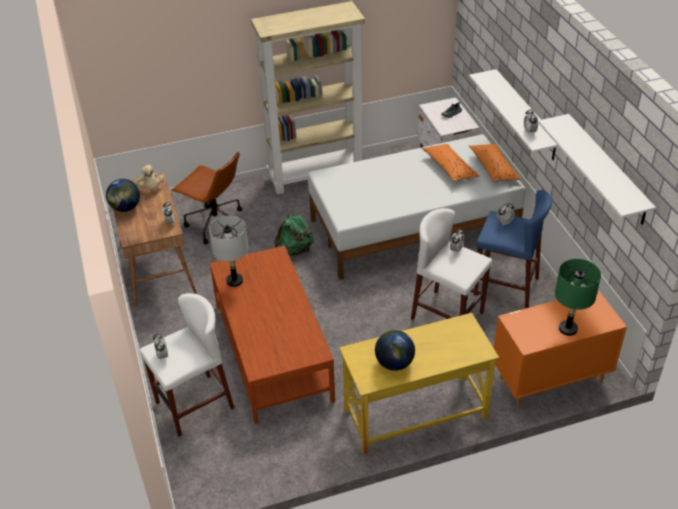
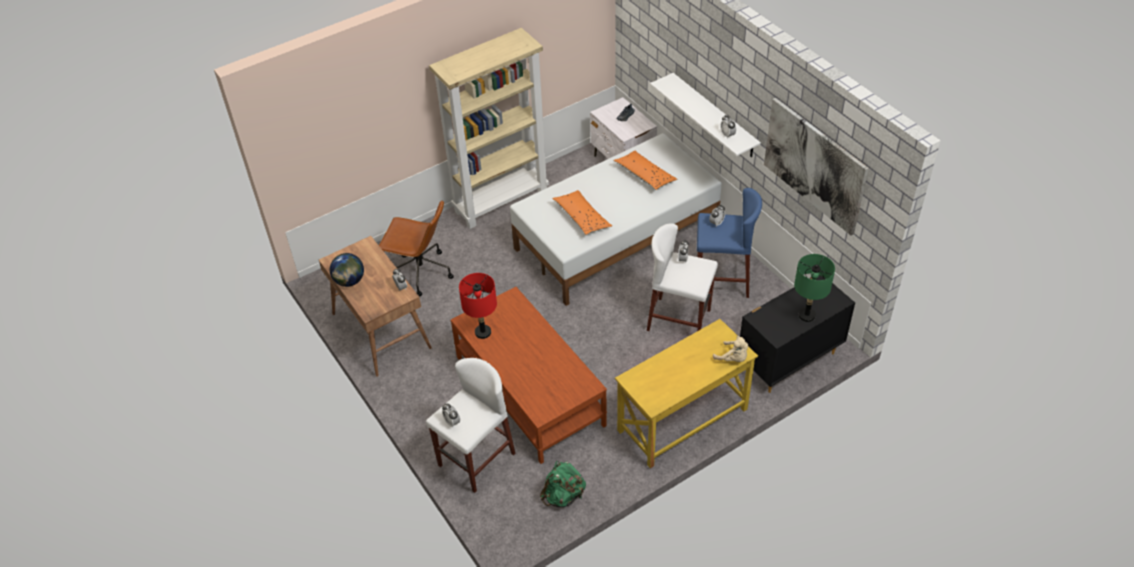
camera: 15 degrees left, 5 degrees up
(150, 188) = (365, 255): beige plush toy -> beige plush toy (733, 358)
(234, 280) = (482, 332): grey table lamp -> red table lamp
(295, 250) = (511, 284): green backpack -> green backpack (563, 496)
(394, 363) = (669, 381): globe -> none
(493, 168) = (685, 168): orange pillow -> orange pillow (582, 217)
(549, 379) = (788, 361): orange dresser -> black dresser
(607, 169) = (814, 165): white shelf -> picture

